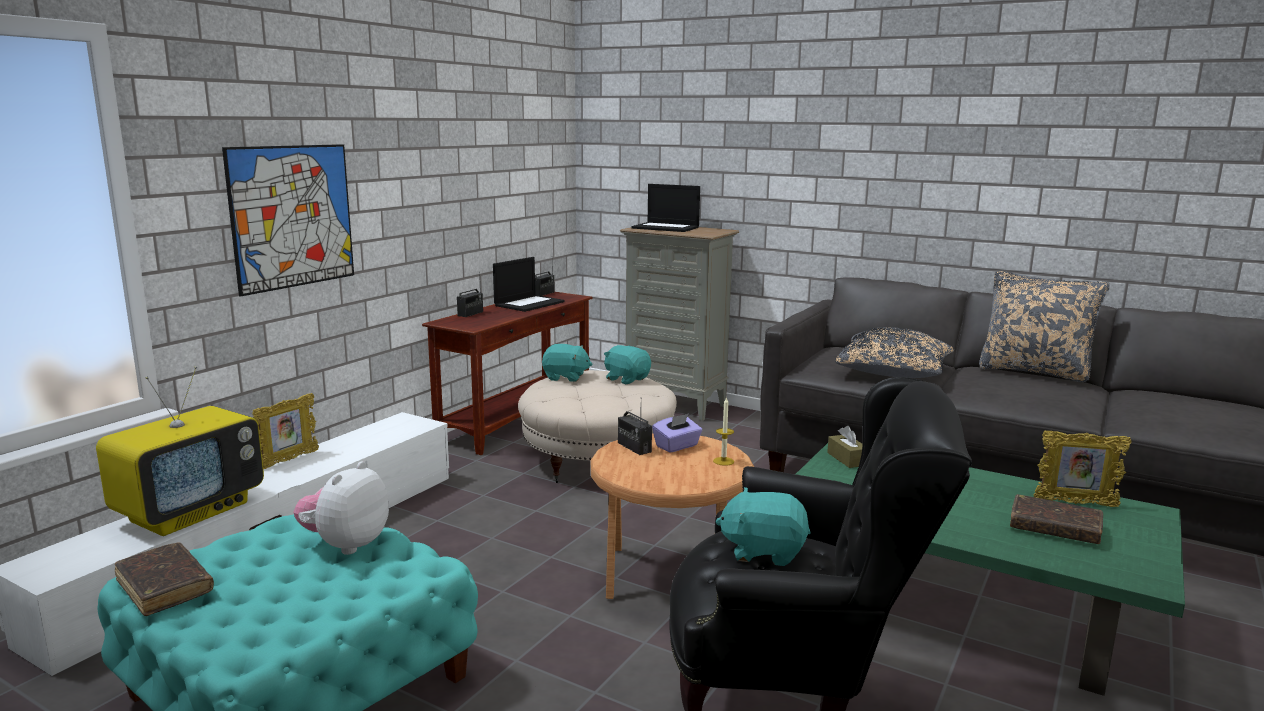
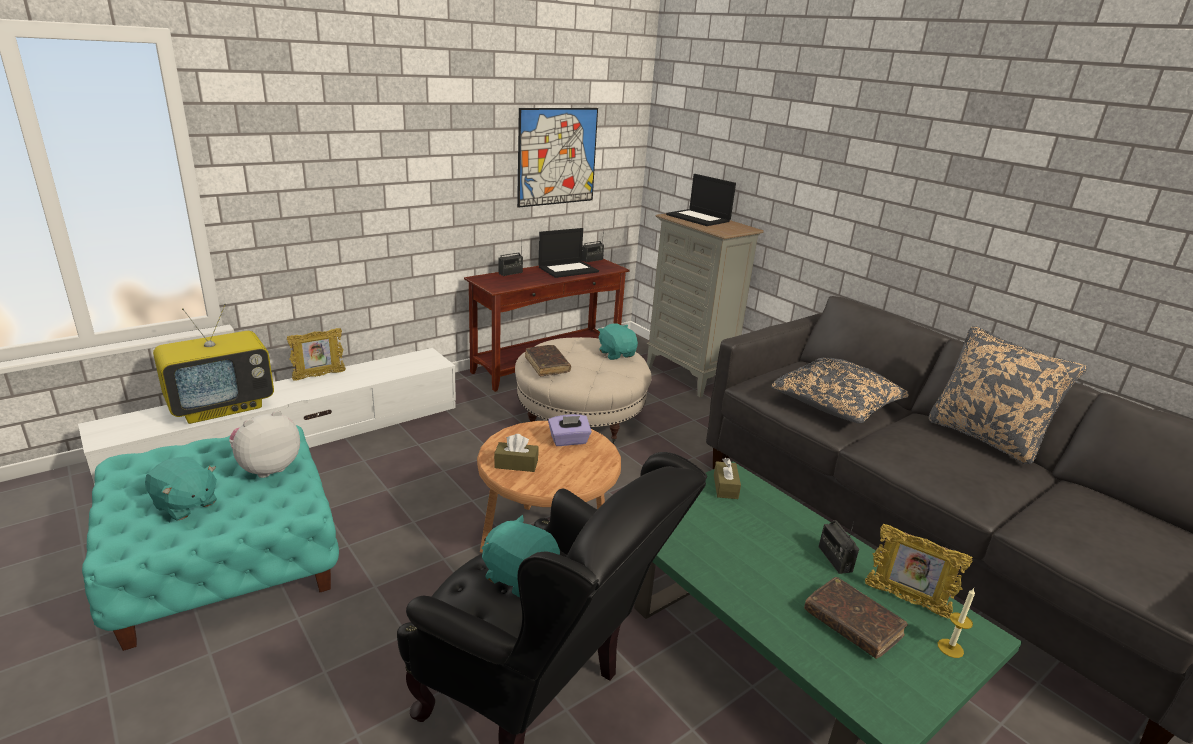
camera: 20 degrees right, 10 degrees up
(165, 587) = (129, 474): brown book -> brown book (547, 365)
(293, 216) = (342, 185): picture -> picture (557, 157)
(565, 377) = (569, 342): turquoise plush toy -> turquoise plush toy (185, 505)
(634, 447) = (533, 433): radio -> radio (834, 559)
(647, 474) = (516, 464): none -> brown tissue box
(723, 461) = (591, 466): candle -> candle (950, 648)

